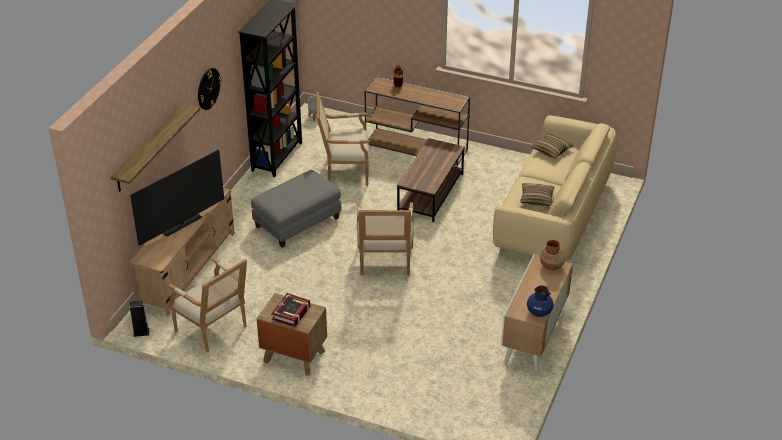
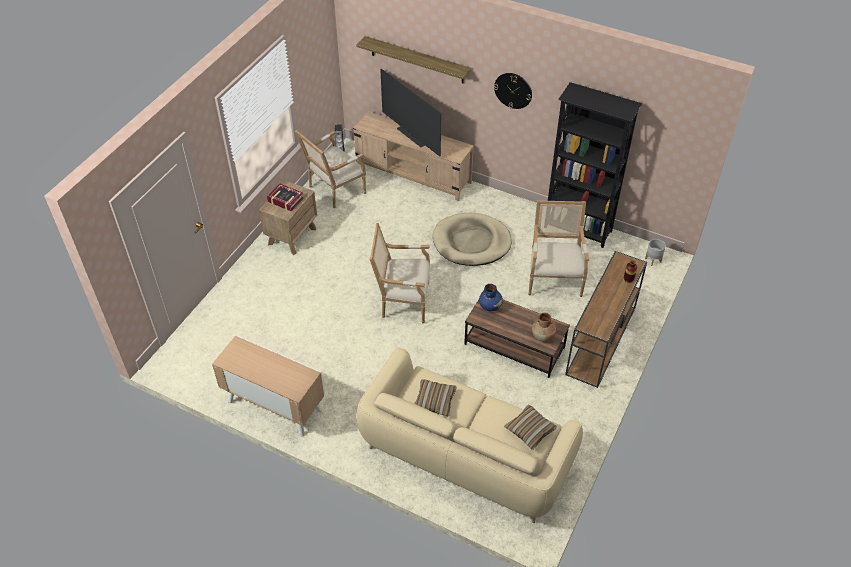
camera: 95 degrees right, 10 degrees up
(298, 222) = (471, 242): grey ottoman -> beige dog bed
(539, 312) = (233, 362): blue vase -> blue vase (490, 306)
(552, 265) = (298, 383): brown vase -> brown vase (543, 336)

